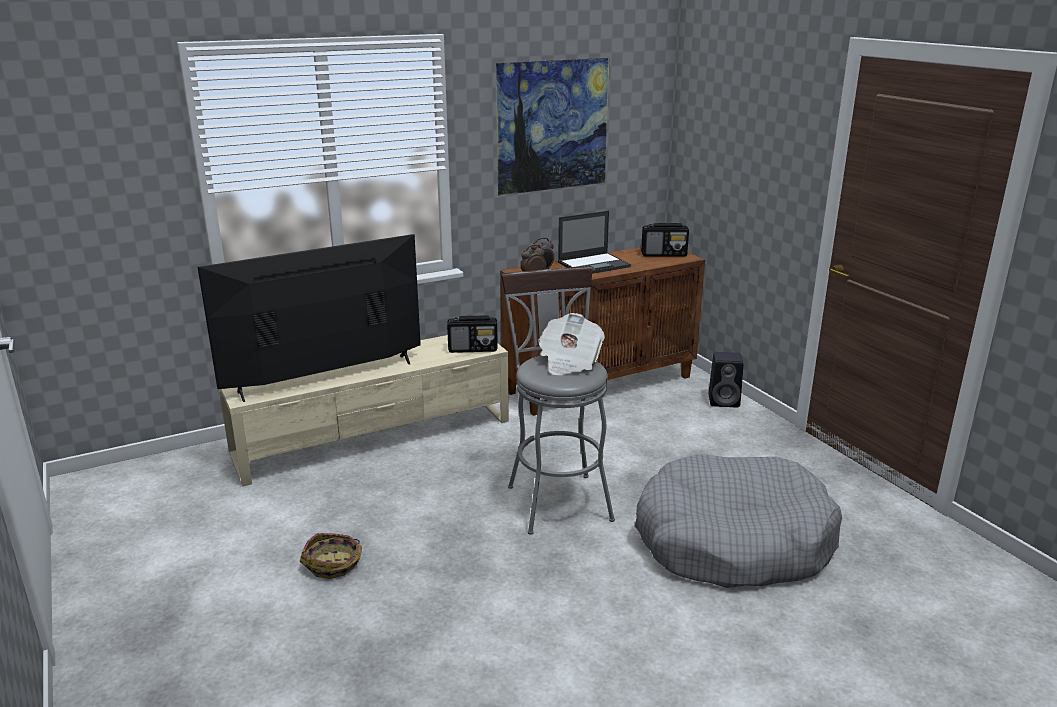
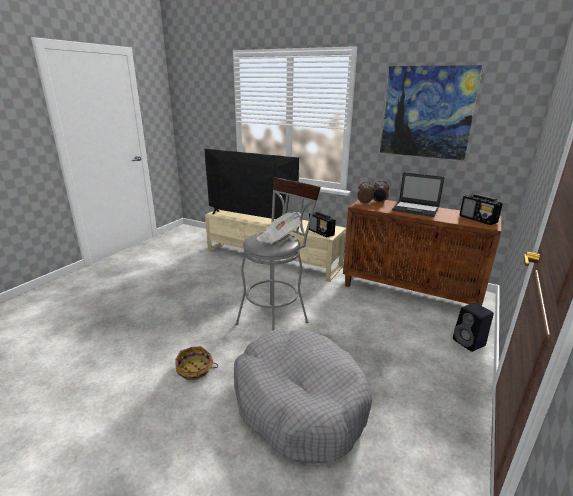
camera: 55 degrees right, 0 degrees up
(334, 564) = (172, 287): basket -> basket (195, 369)

